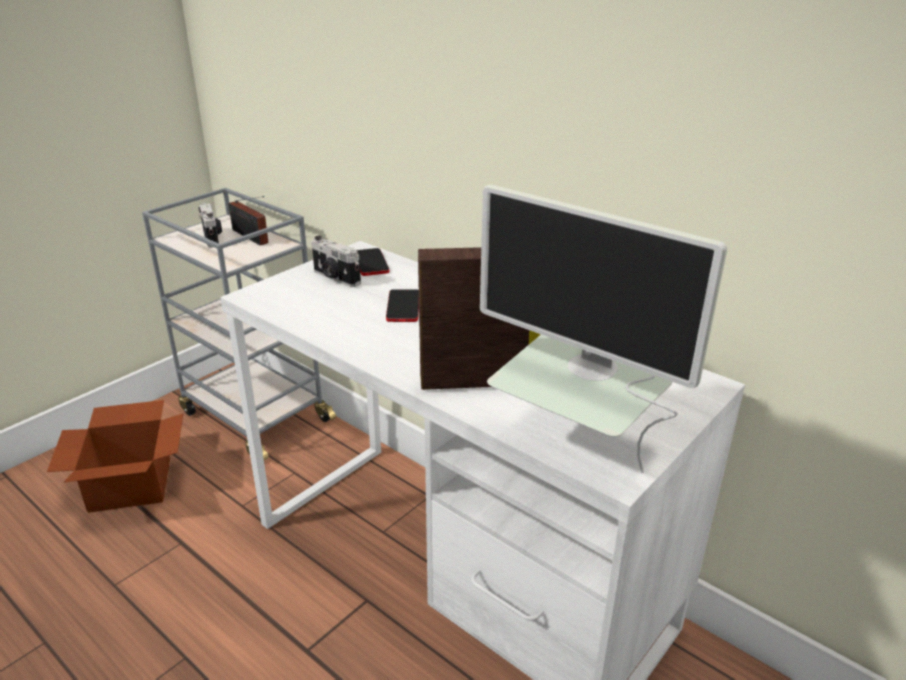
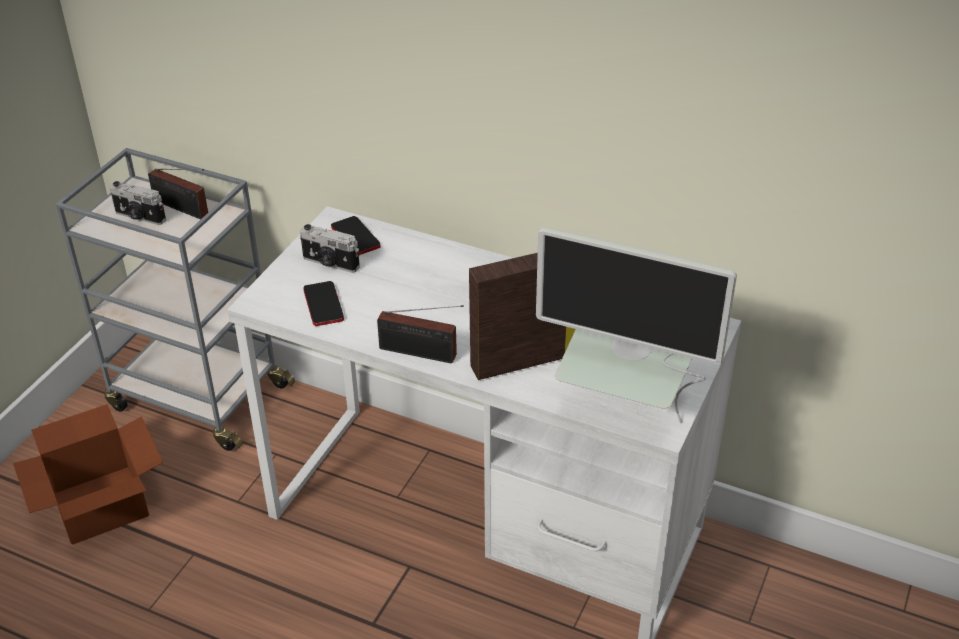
camera: 15 degrees left, 10 degrees up
(213, 238) = (139, 217): camera -> camera turned 150 degrees clockwise
(377, 358) = (422, 353): none -> radio
(403, 307) = (416, 289): phone -> phone (323, 304)

